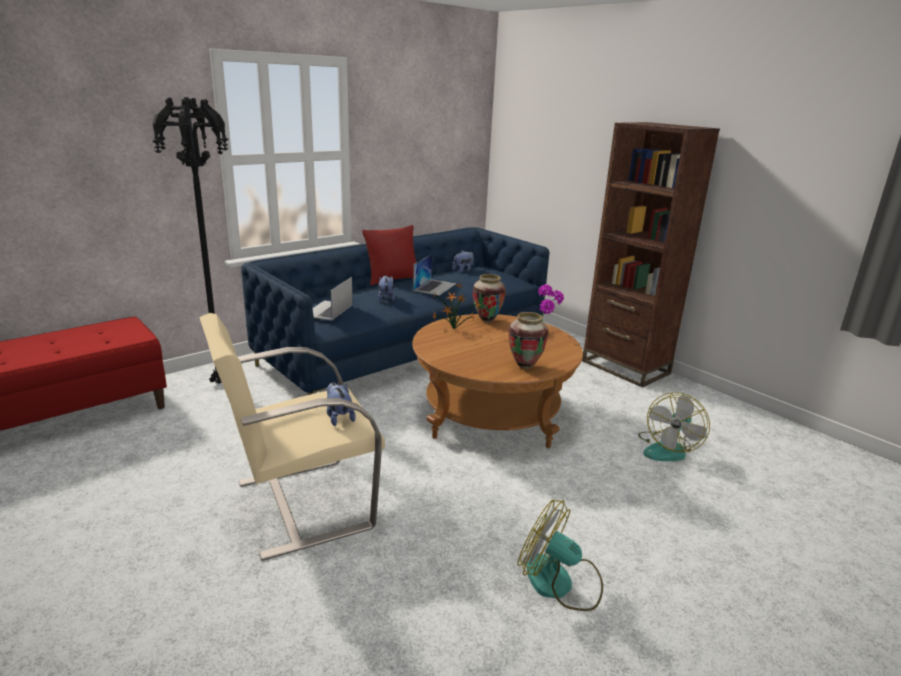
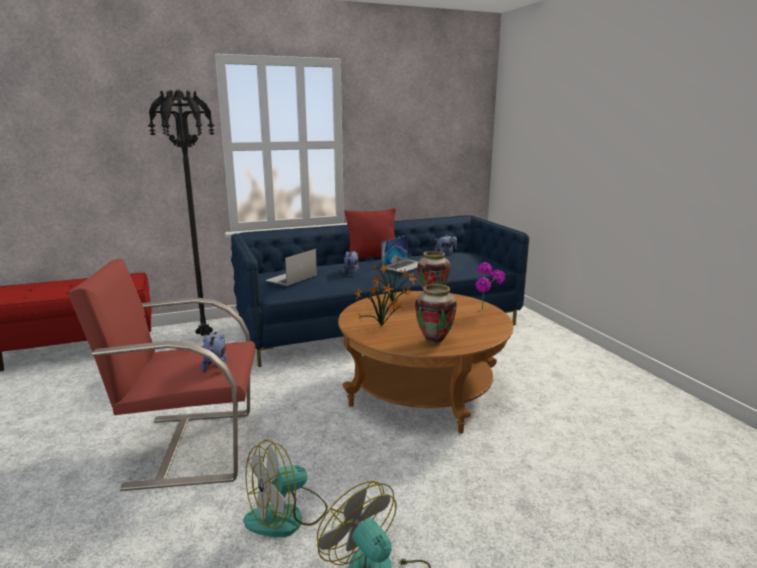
camera: 20 degrees right, 5 degrees down
(301, 504) = (190, 447): beige armchair -> red armchair
(466, 356) = (383, 326): none -> potted plant
(625, 367) = (599, 363): brown bookcase -> none
(667, 449) = (601, 456): fan -> fan (287, 516)

